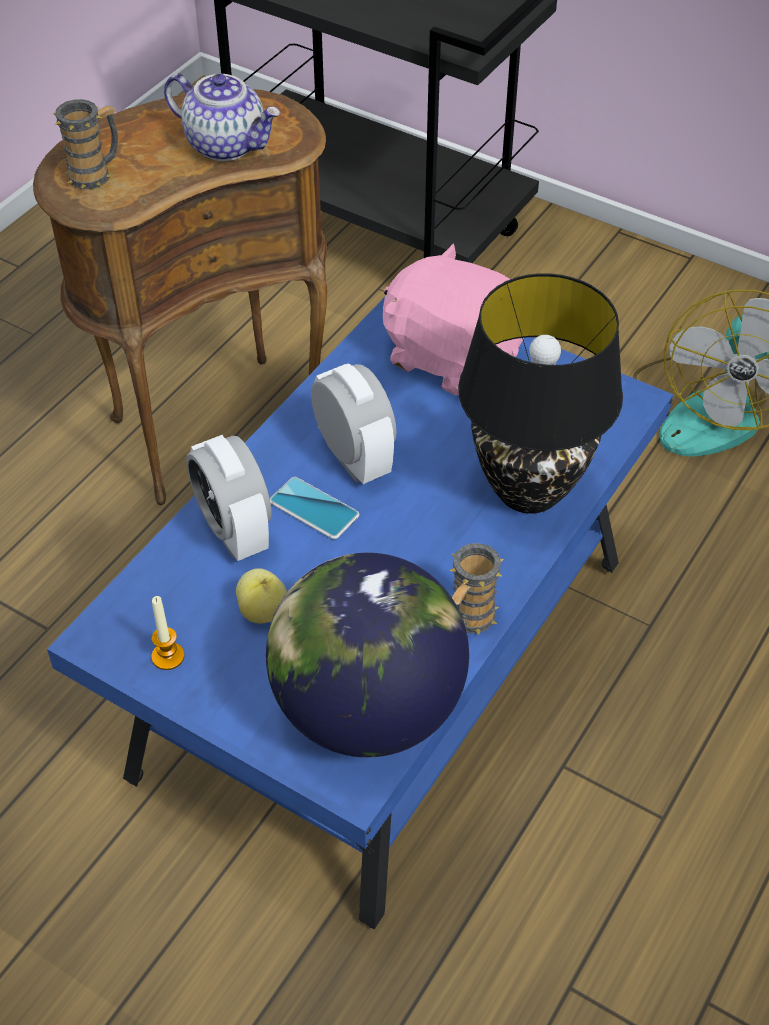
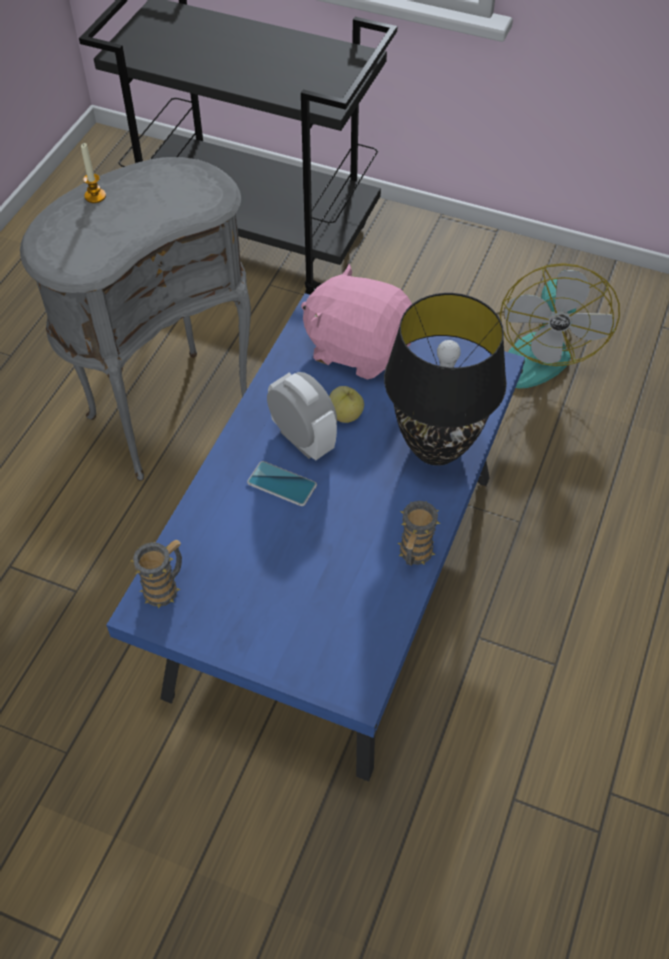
camera: 10 degrees left, 5 degrees up
(96, 174) = (70, 245): mug -> mug (165, 587)
(168, 656) = (199, 617): candle -> candle (95, 196)
(213, 424) = (166, 410): brown side table -> grey side table
(227, 145) = (166, 208): teapot -> none
(234, 531) = (226, 510): alarm clock -> none
(263, 611) = (262, 570): apple -> apple (346, 415)
(368, 710) = (356, 635): globe -> none

